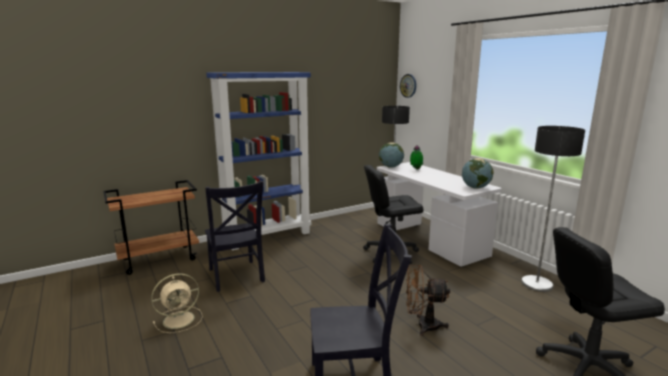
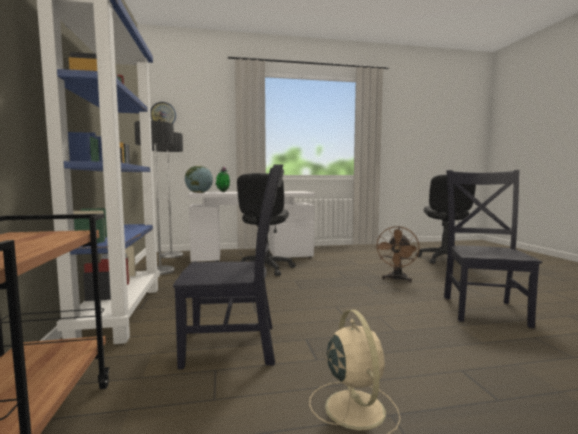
camera: 70 degrees left, 10 degrees down
(475, 187) = (297, 191): globe -> none
(537, 284) = (350, 249): floor lamp -> floor lamp (160, 271)

